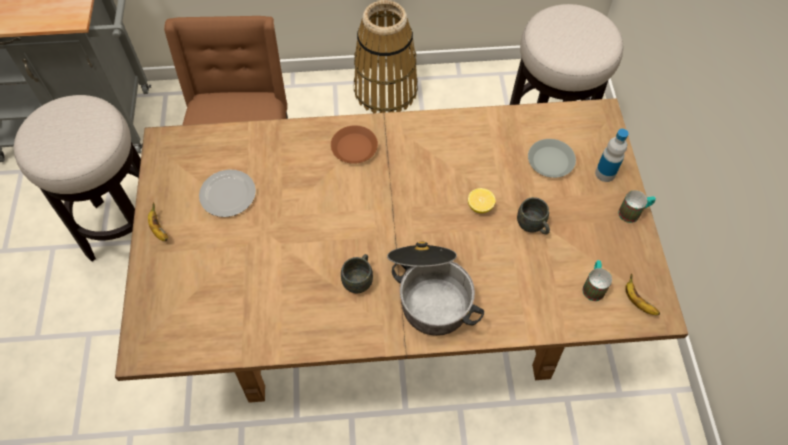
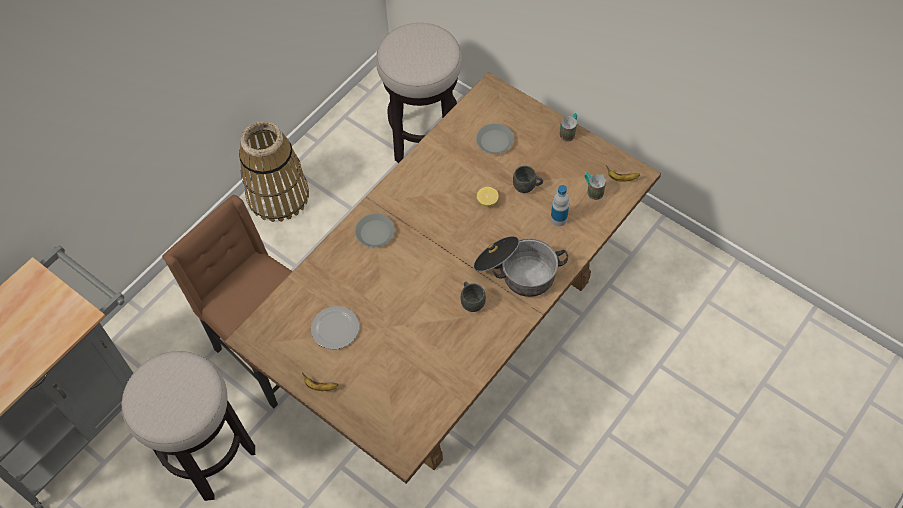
camera: 45 degrees left, 0 degrees up
(354, 147) = (375, 232): brown plate -> grey plate
(605, 173) = (531, 122): bottle -> bottle (558, 219)

